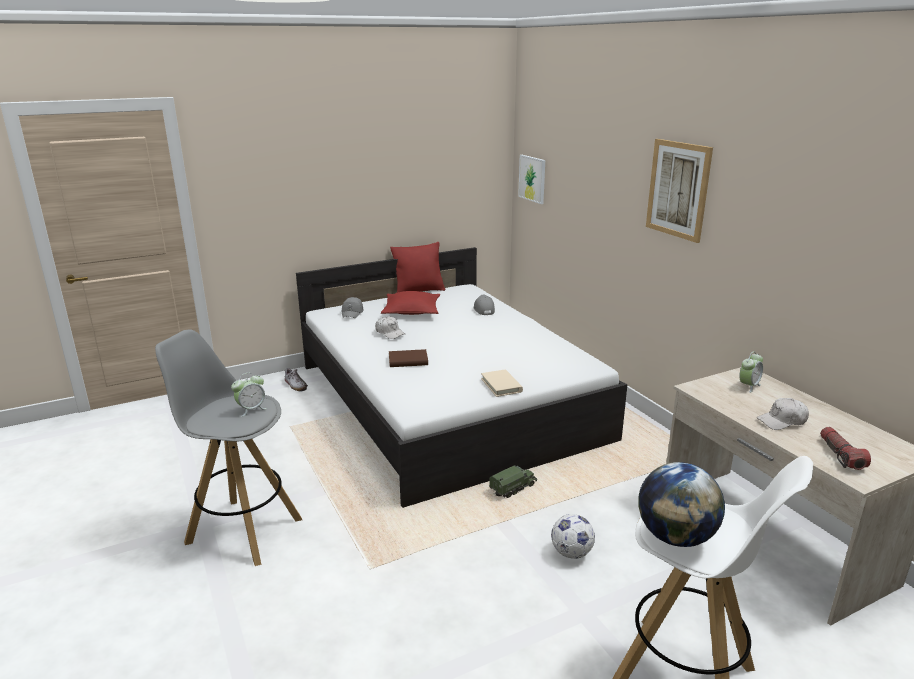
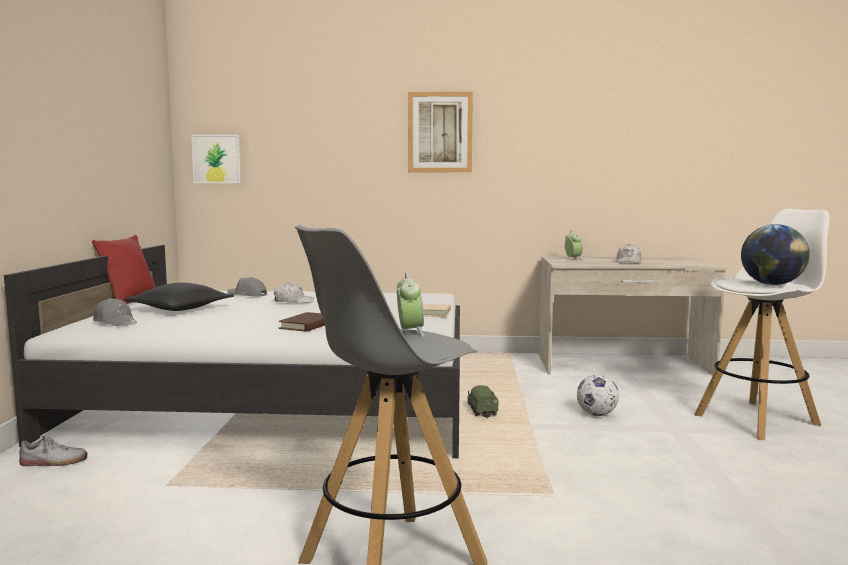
camera: 60 degrees left, 15 degrees down
(390, 333) = (220, 319): white cap -> white cap (293, 301)
(411, 311) = (180, 309): red pillow -> black pillow
(840, 455) = (680, 263): flashlight -> none

